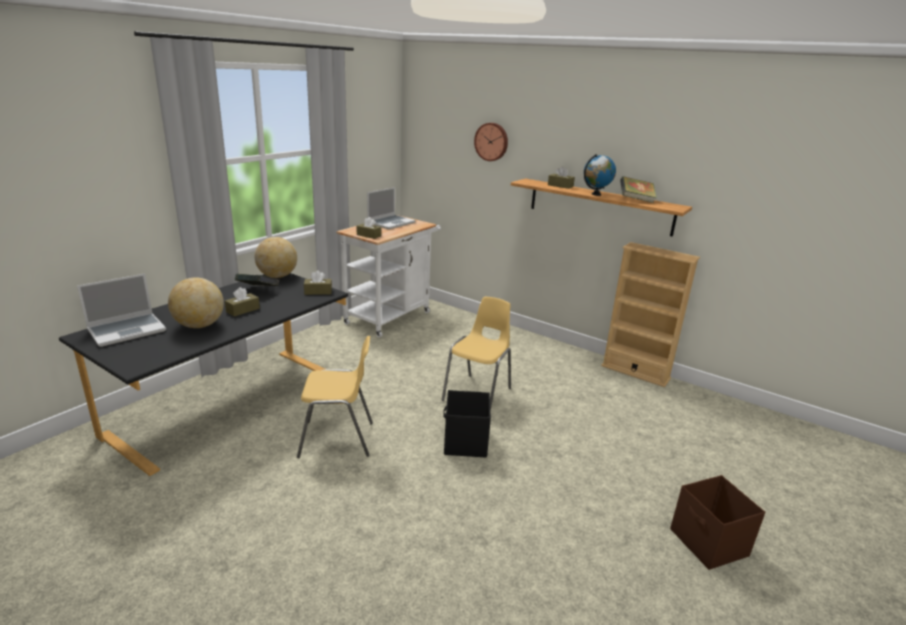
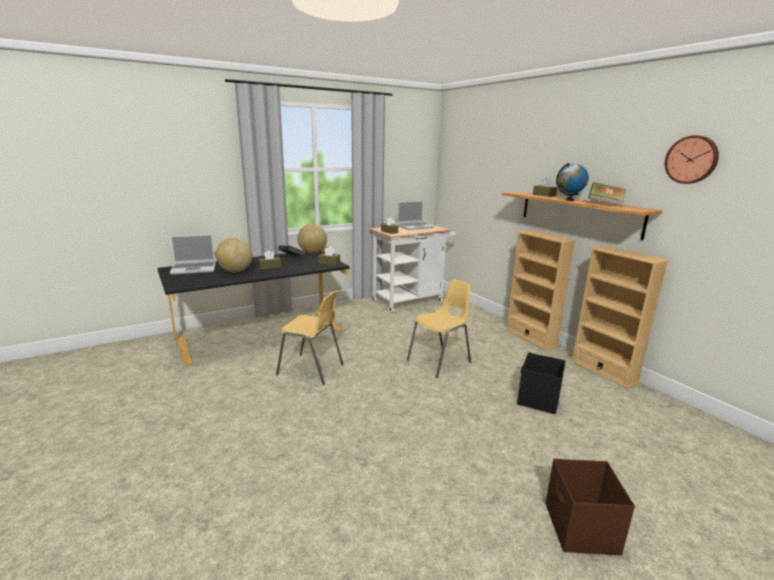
camera: 25 degrees right, 5 degrees down
(465, 443) = (403, 392): black storage box -> black storage box (538, 400)
(491, 141) = (497, 162): wall clock -> wall clock (692, 160)
(549, 345) = (531, 338): none -> beige bookcase

